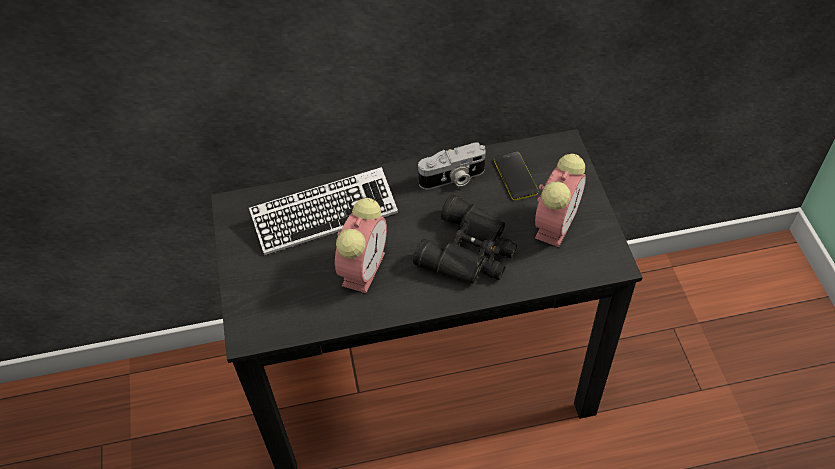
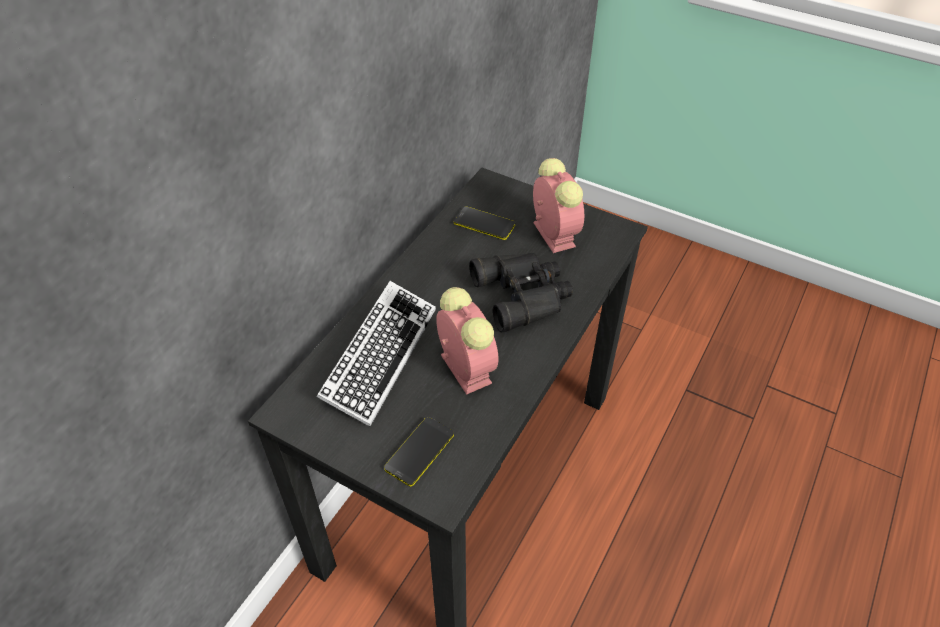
camera: 50 degrees left, 5 degrees down
(270, 296) = (419, 451): none -> phone
(453, 179) = (443, 257): camera -> none

